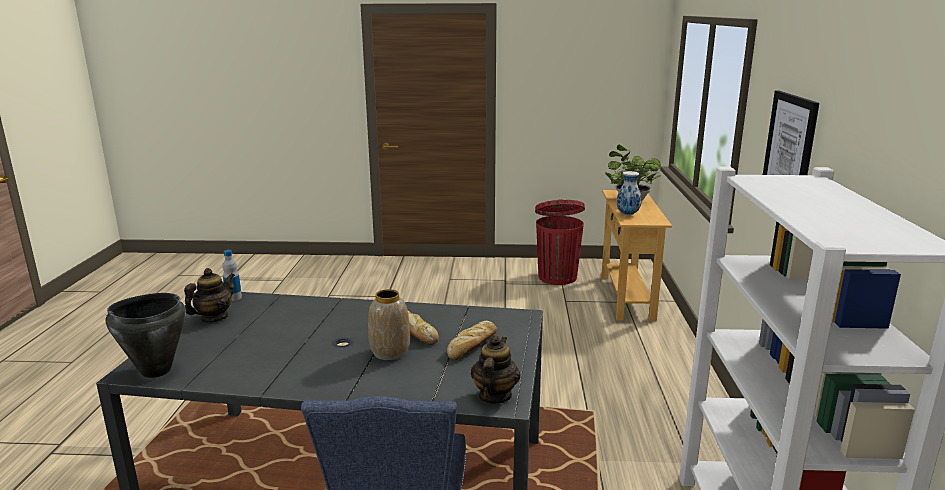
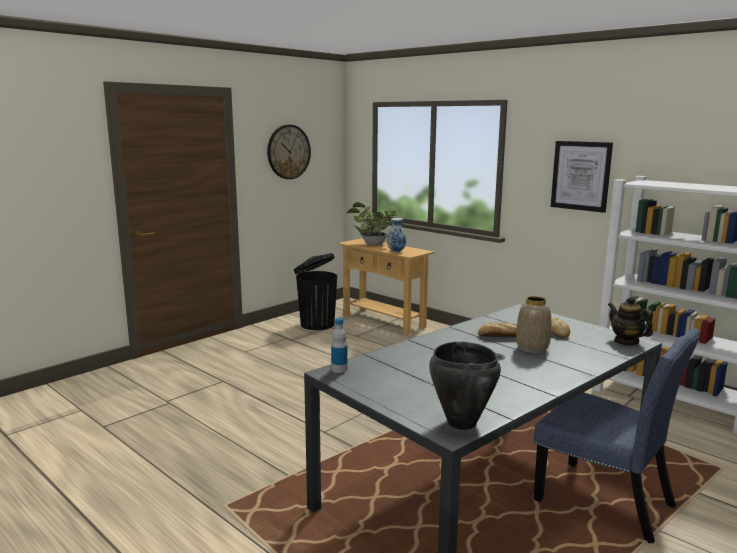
camera: 50 degrees left, 5 degrees down
(214, 318) = (374, 384): teapot -> none
(557, 276) = (316, 324): red trash can -> black trash can
(571, 75) = (288, 152): none -> wall clock

